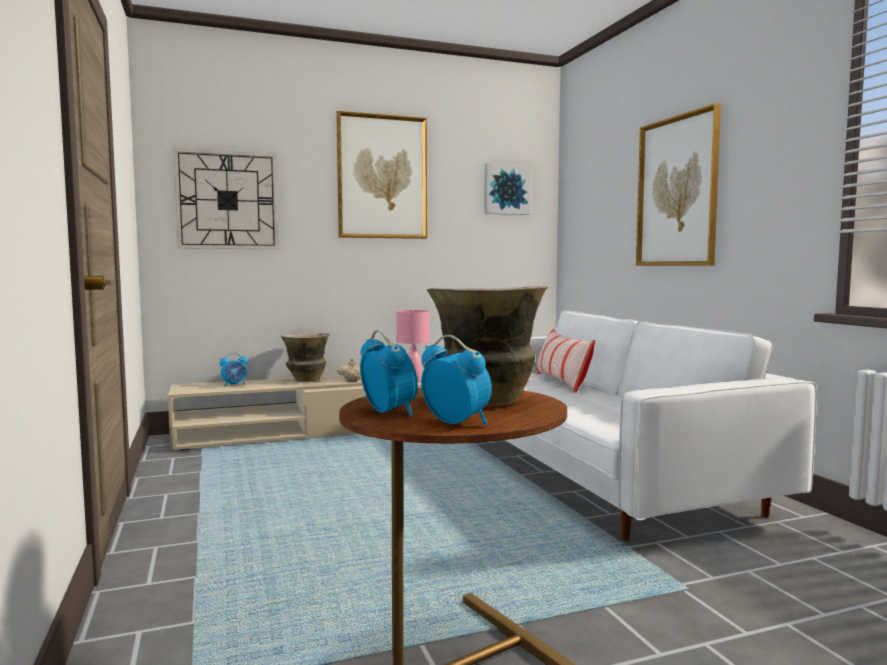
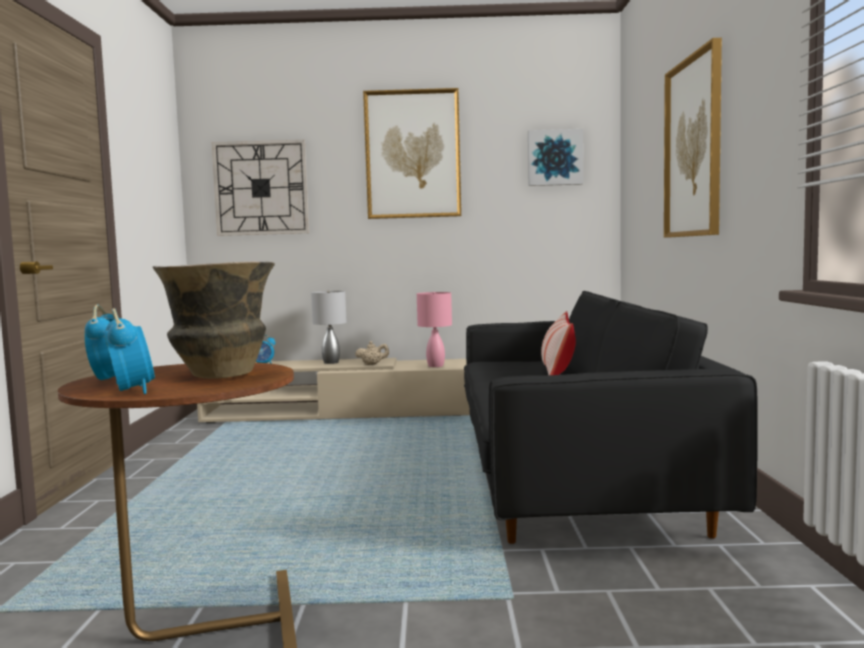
camera: 20 degrees right, 0 degrees up
(306, 380) = (330, 362): vase -> grey table lamp
(595, 472) = (569, 473): white sofa -> black sofa

